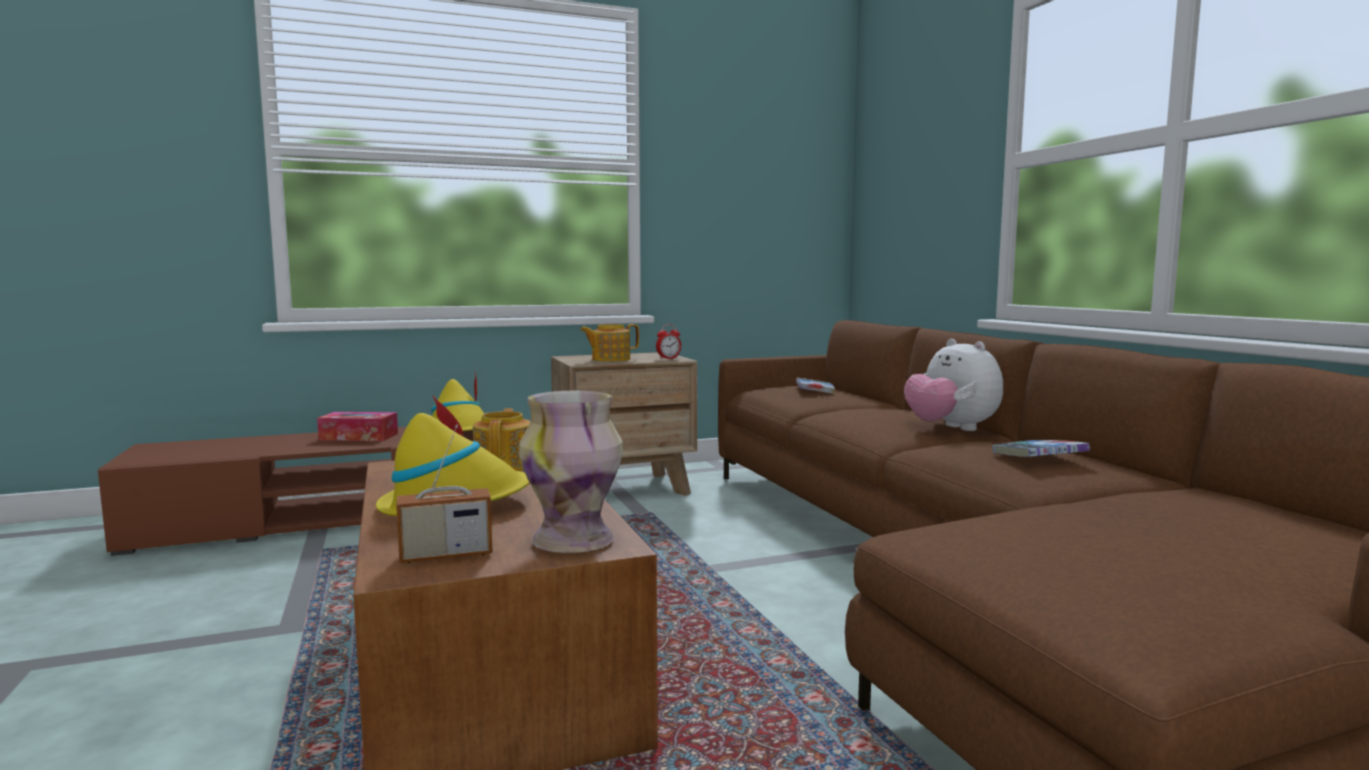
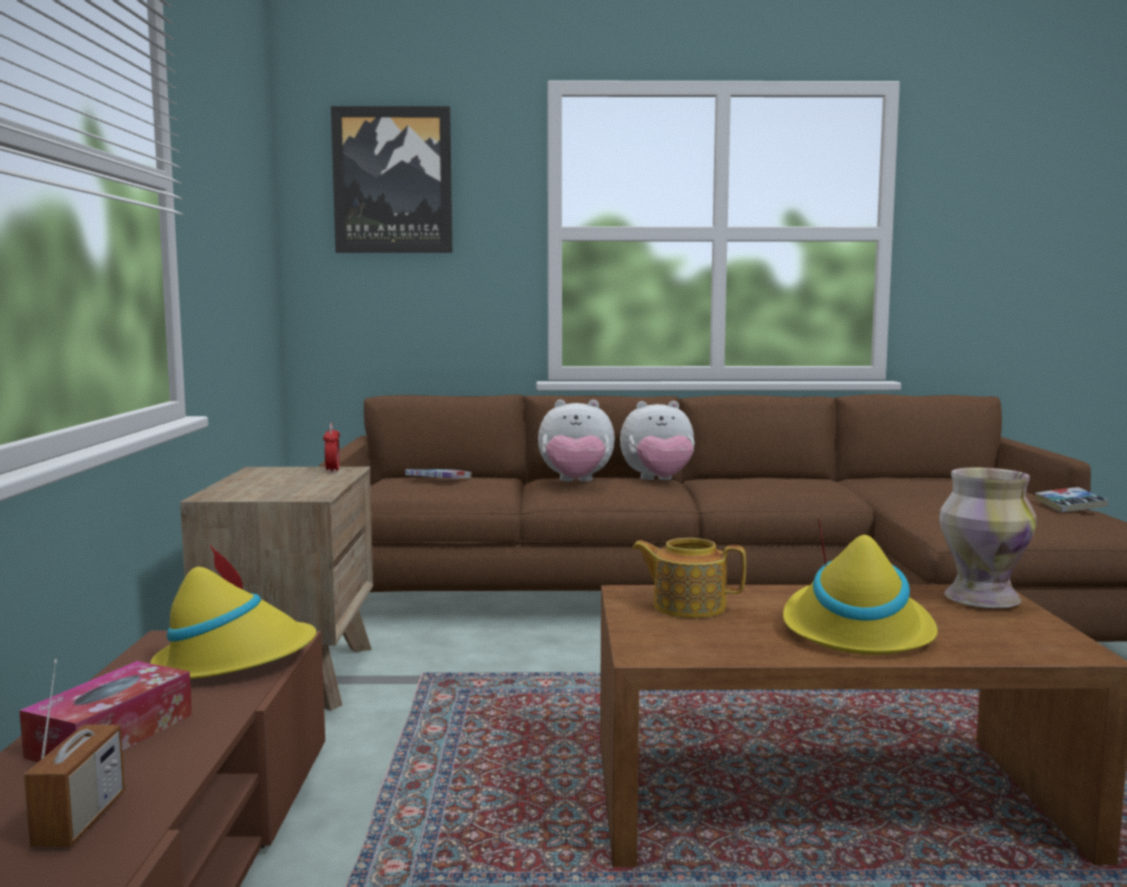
camera: 70 degrees left, 0 degrees up
(446, 555) = (1027, 636): radio -> radio (80, 820)
(610, 359) = (291, 485): teapot -> none
(872, 411) = (576, 482): none -> plush toy
(909, 133) = (393, 180): none -> picture
(1039, 457) = (792, 480): book -> book (1069, 506)

